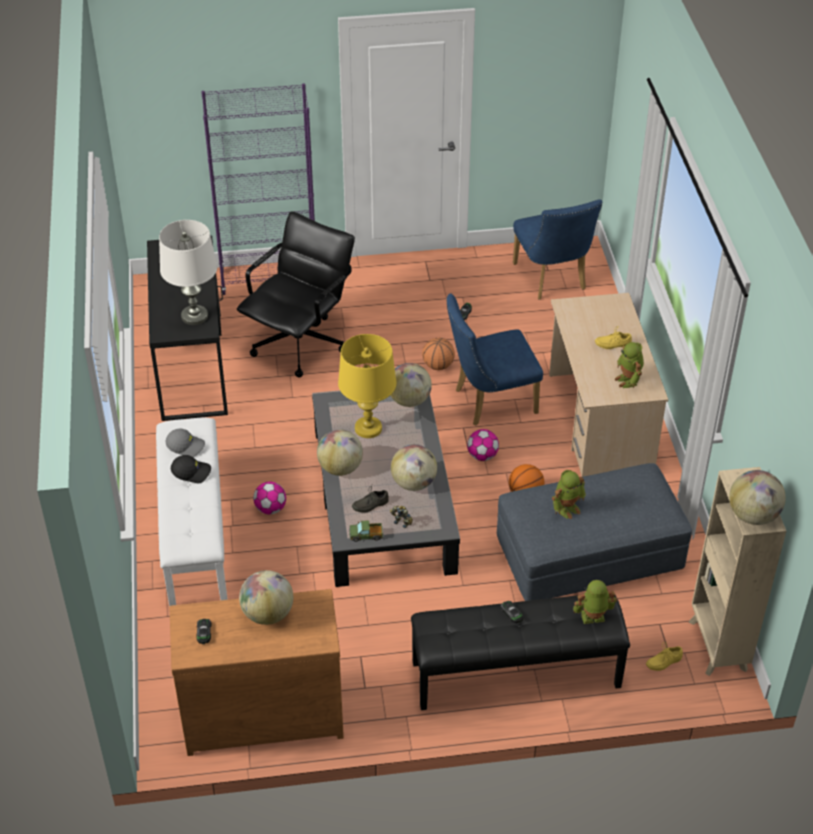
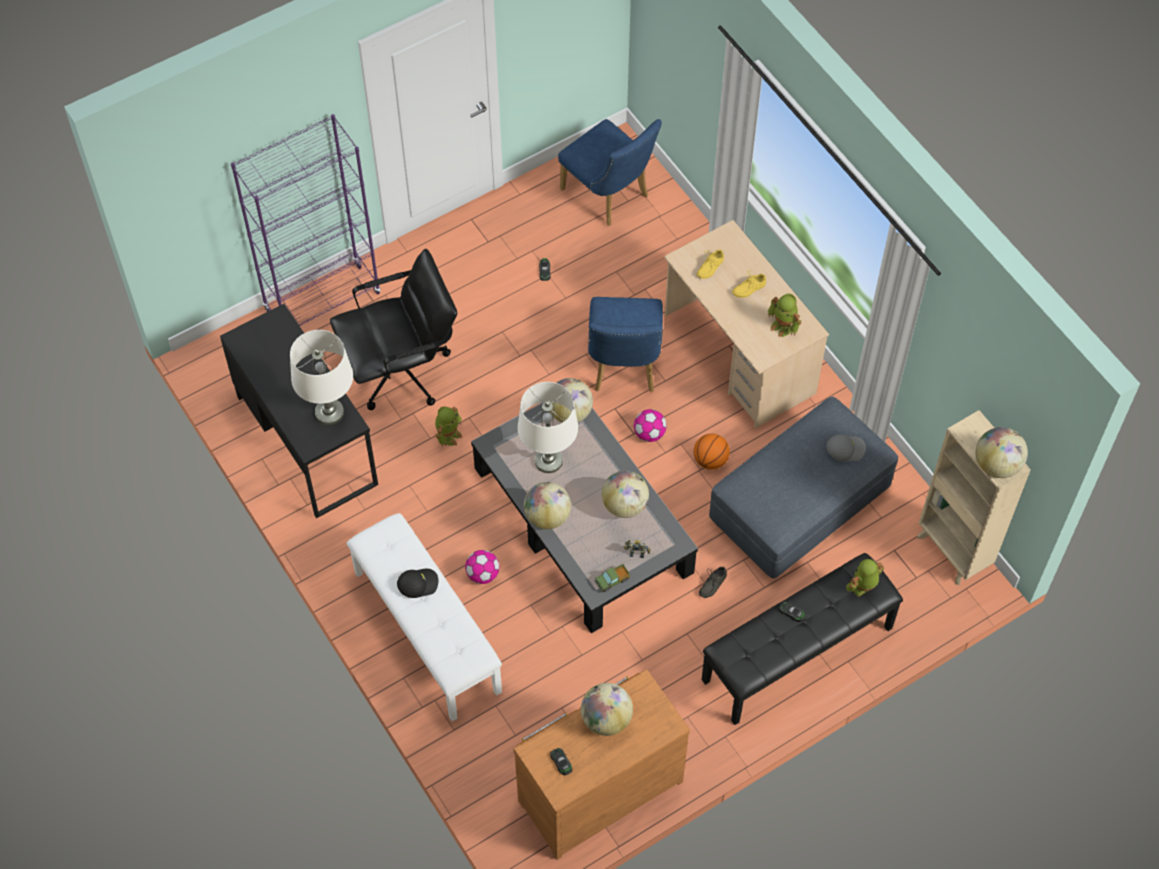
camera: 25 degrees left, 15 degrees up
(186, 446) = (394, 557): grey cap -> grey cap (845, 449)
(300, 344) = (401, 371): black office chair -> black office chair turned 60 degrees clockwise
(368, 428) = (548, 461): yellow table lamp -> white table lamp
(369, 504) = (597, 545): grey shoe -> grey shoe (711, 584)
(438, 366) = (552, 345): basketball -> none
(489, 401) = (623, 368): blue chair -> blue chair turned 45 degrees counterclockwise
(567, 508) = (782, 480): toy robot -> toy robot (448, 435)
(663, 661) = (914, 587): yellow shoe -> yellow shoe (709, 267)

